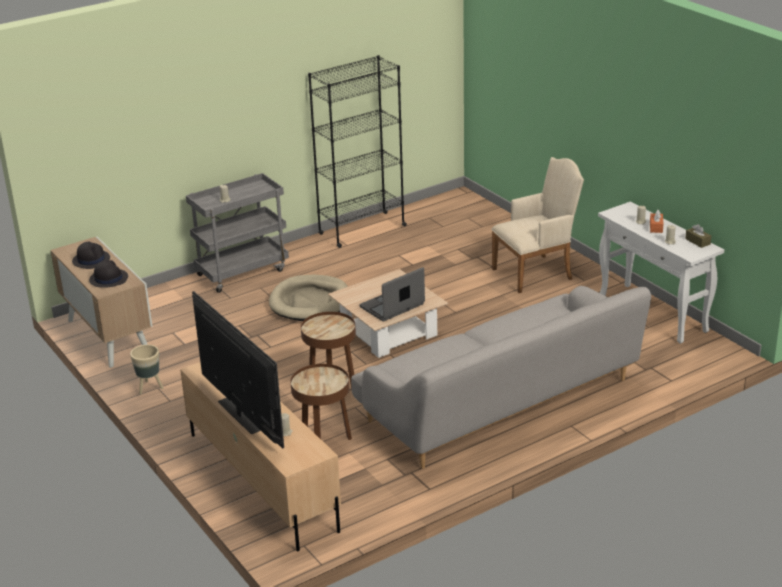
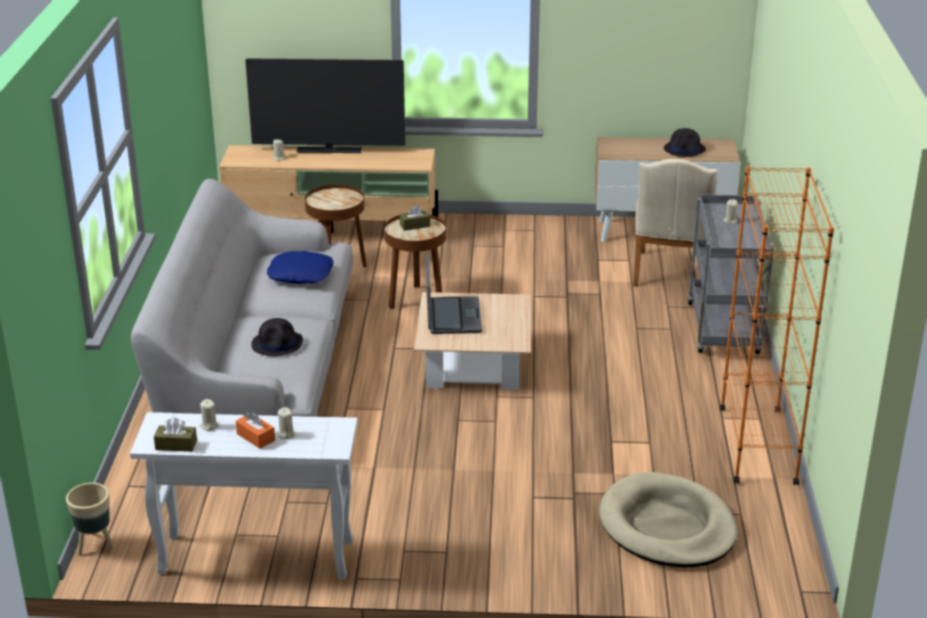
camera: 125 degrees right, 0 degrees up
(108, 279) = (631, 148): black hat -> black hat (277, 343)
(150, 388) = (539, 227): beige planter -> beige planter (95, 546)
(310, 302) = (600, 345): beige dog bed -> beige dog bed (667, 526)
(321, 331) = (415, 225): none -> brown tissue box
(362, 230) = (757, 445): black bookcase -> orange bookcase
(436, 356) = (301, 274): none -> blue pillow
(537, 273) = (471, 523): beige armchair -> beige armchair (670, 275)

